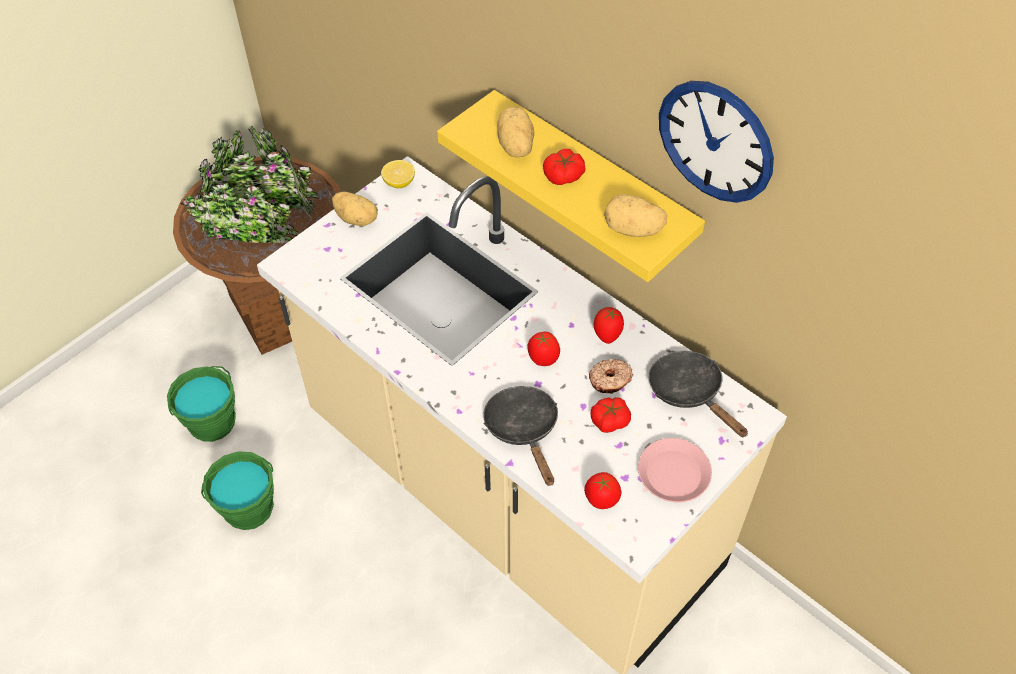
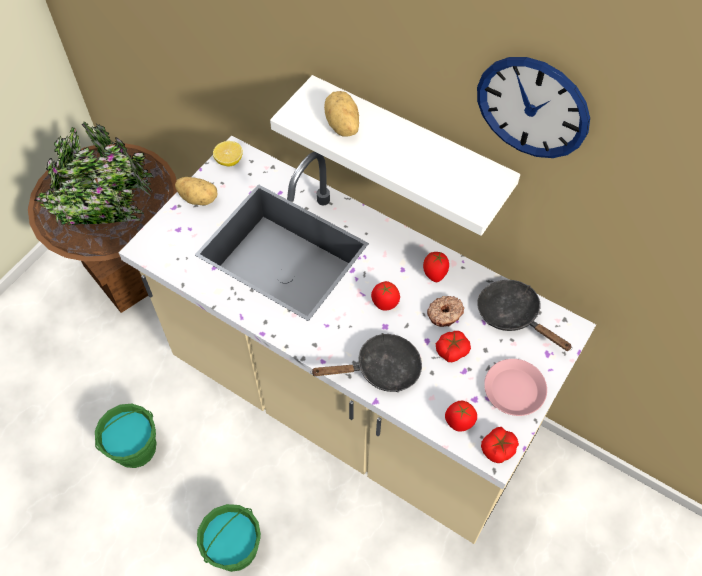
camera: 10 degrees left, 5 degrees up
(212, 421) = (89, 378): green bucket -> green bucket (234, 548)
(523, 429) = (381, 369): black frying pan -> black frying pan turned 105 degrees clockwise
(563, 175) = (390, 148): tomato -> tomato (498, 449)
(591, 185) = (409, 150): yellow shelf -> white shelf
(633, 230) = (461, 191): potato -> none

